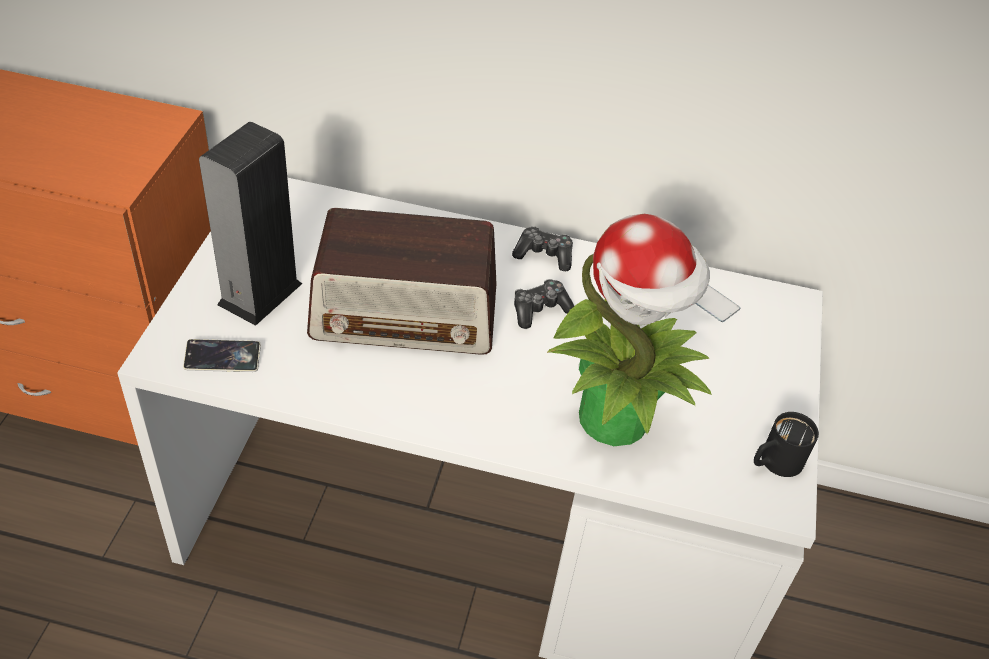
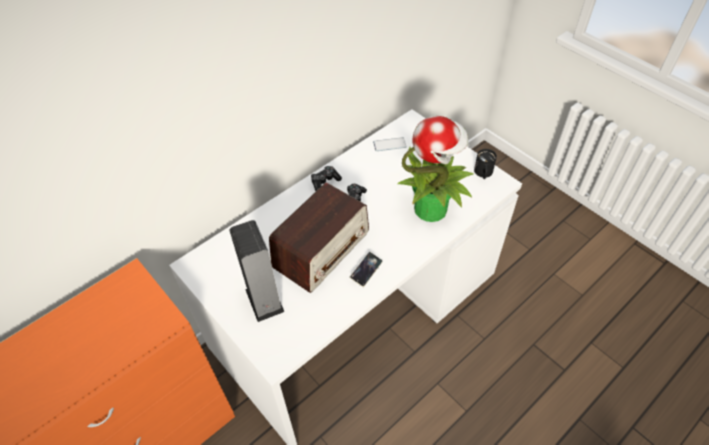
camera: 50 degrees left, 5 degrees up
(222, 359) = (296, 335): phone -> phone (366, 270)

